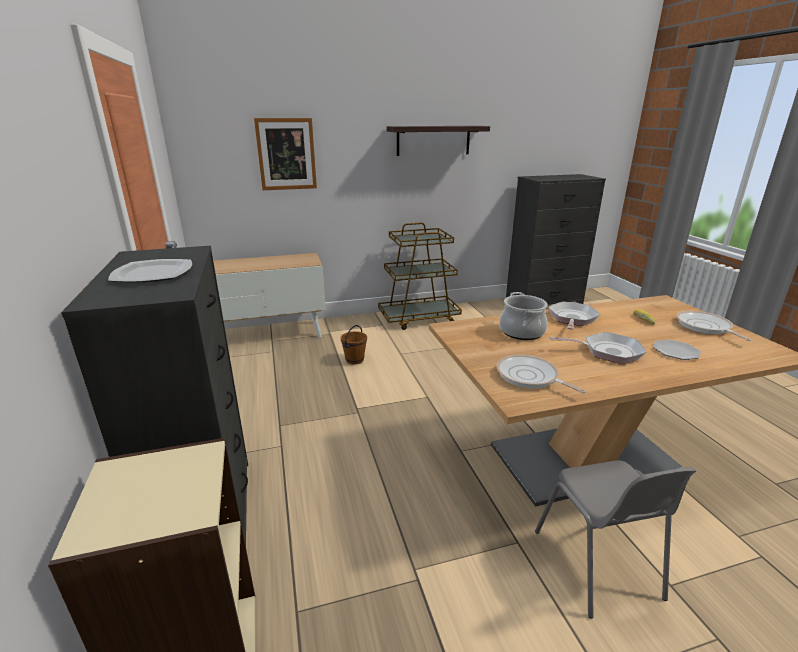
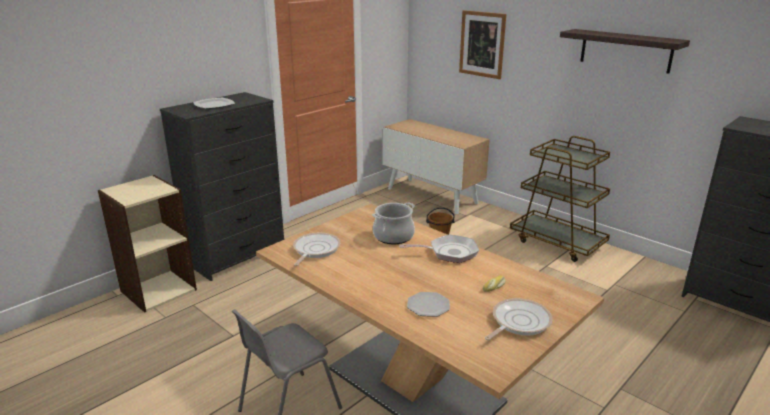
camera: 60 degrees right, 0 degrees up
(607, 352) = (391, 274): frying pan -> none

